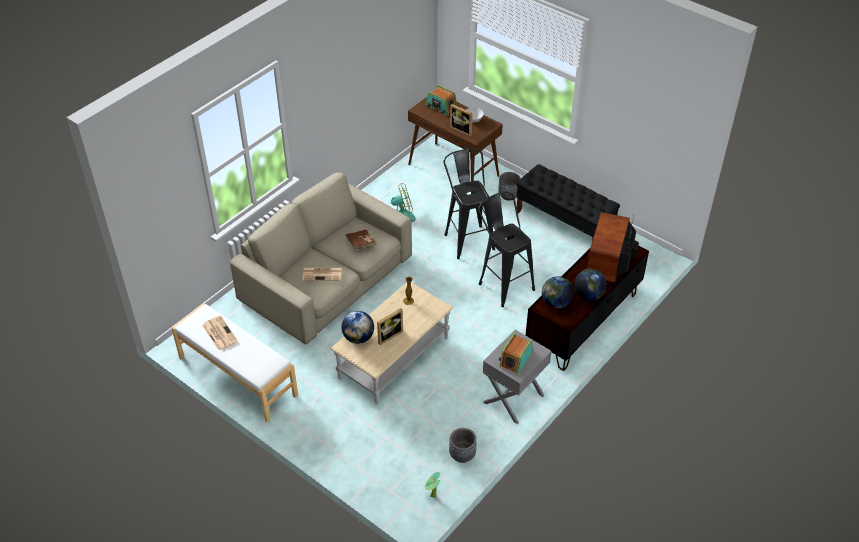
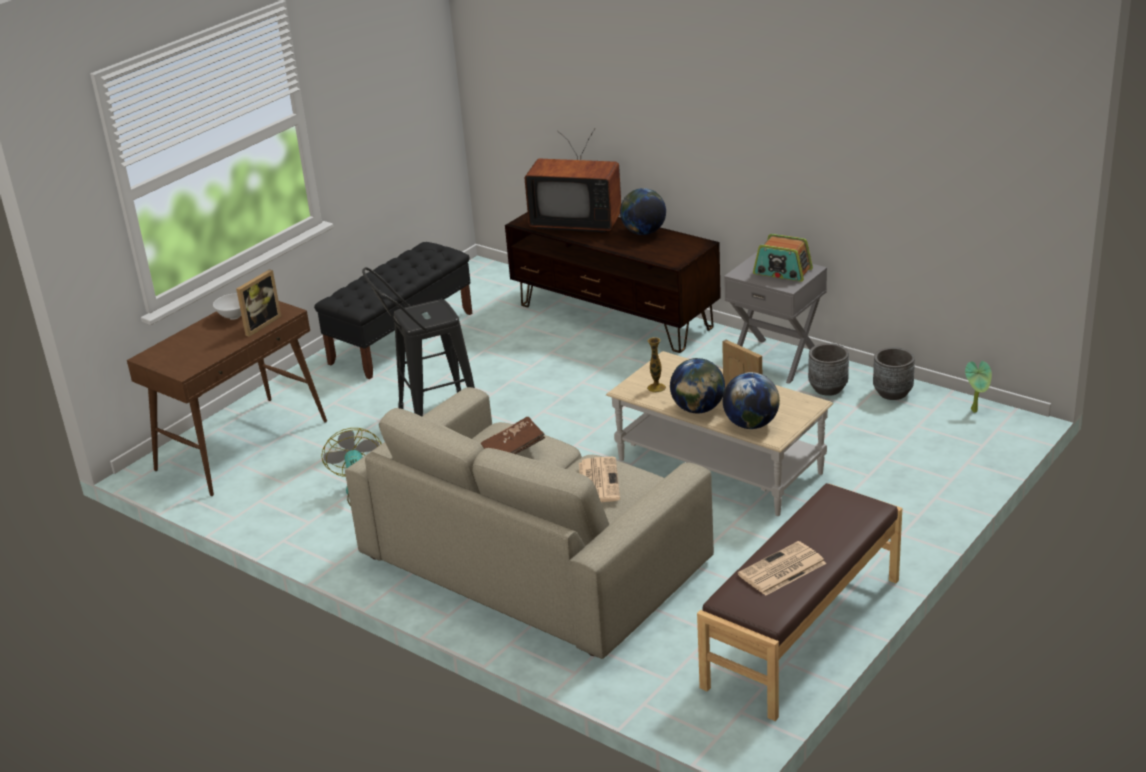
camera: 90 degrees left, 15 degrees down
(237, 377) = (804, 633): white bench -> brown bench
(441, 107) = (182, 349): radio -> none
(503, 283) = (539, 381): black stool -> none
(508, 195) = (324, 388): grey planter -> grey planter (828, 388)
(556, 303) = (663, 252): globe -> globe (698, 409)

